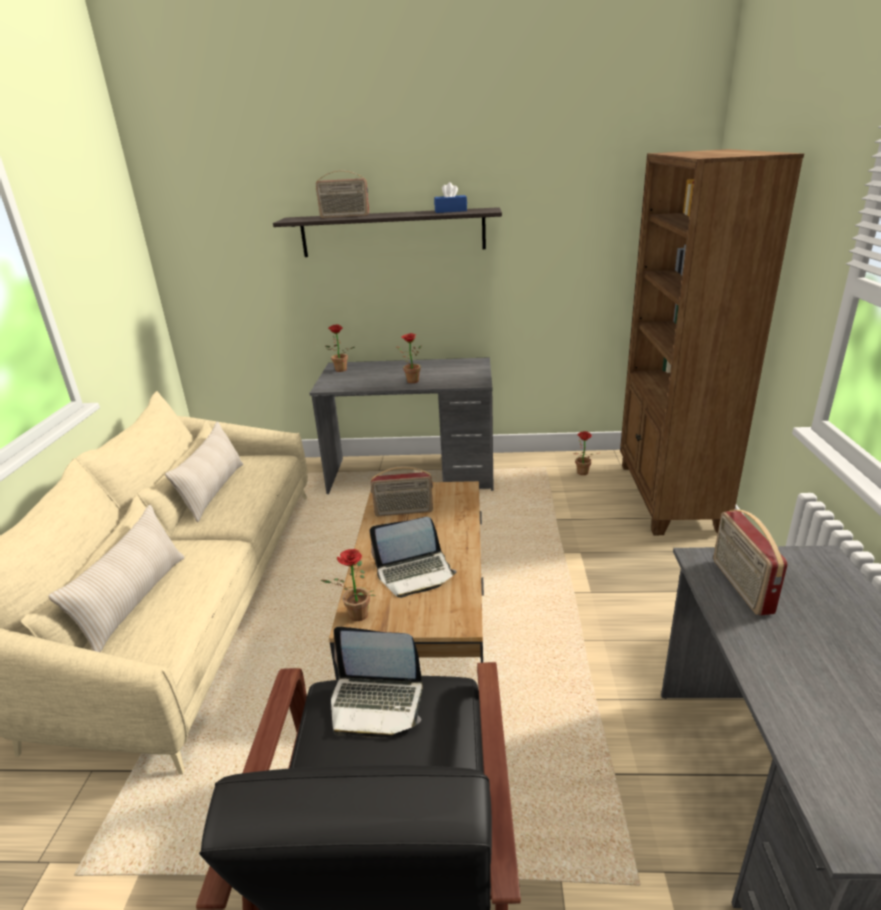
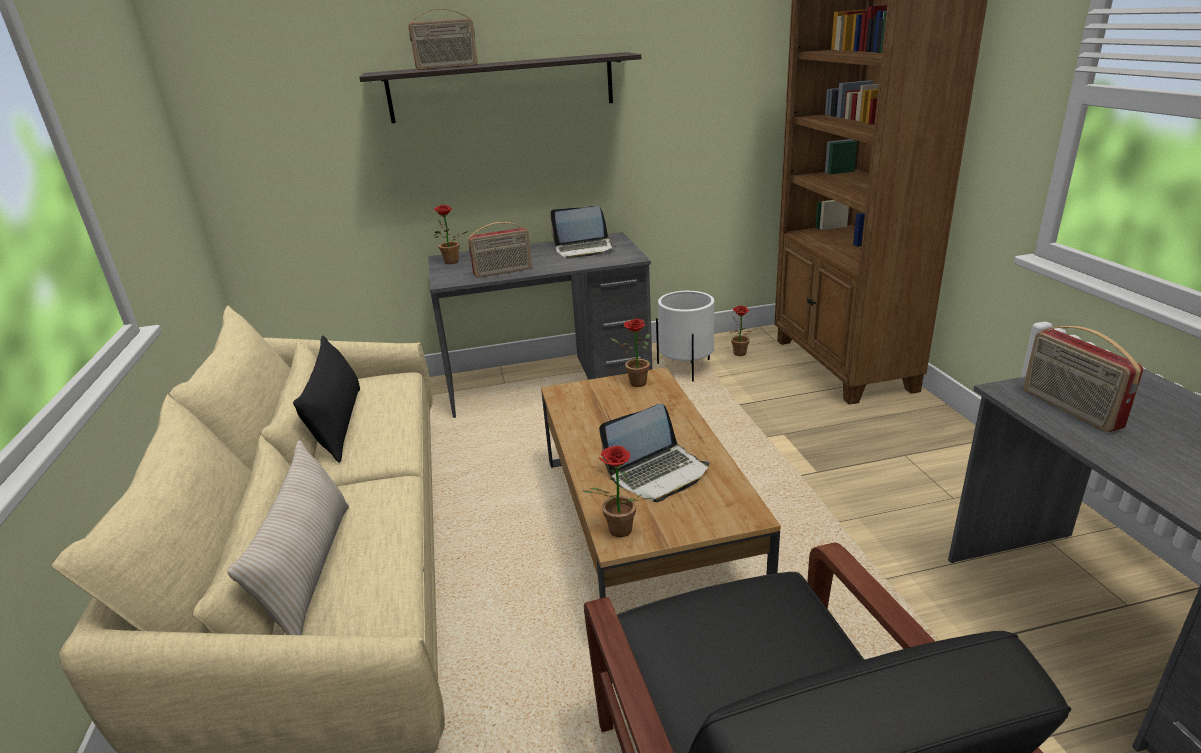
camera: 15 degrees left, 0 degrees up
(214, 491) = (339, 424): beige pillow -> black pillow
(376, 702) = (713, 618): laptop -> laptop (584, 249)
(403, 512) = (600, 411): radio -> radio (503, 272)
(410, 381) = (548, 264): potted plant -> potted plant (634, 383)
(450, 211) = (575, 56): blue tissue box -> none
(529, 479) = (686, 368): none -> white planter

